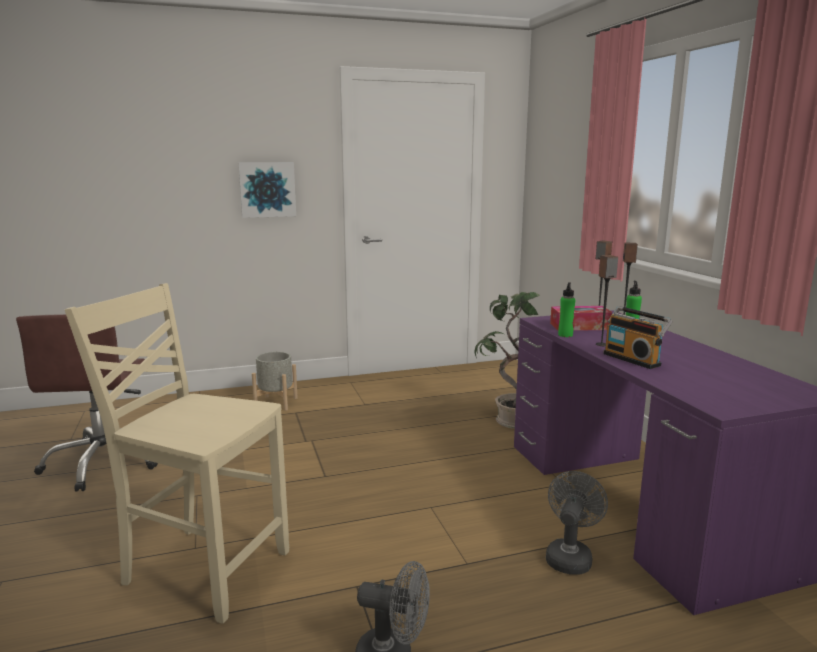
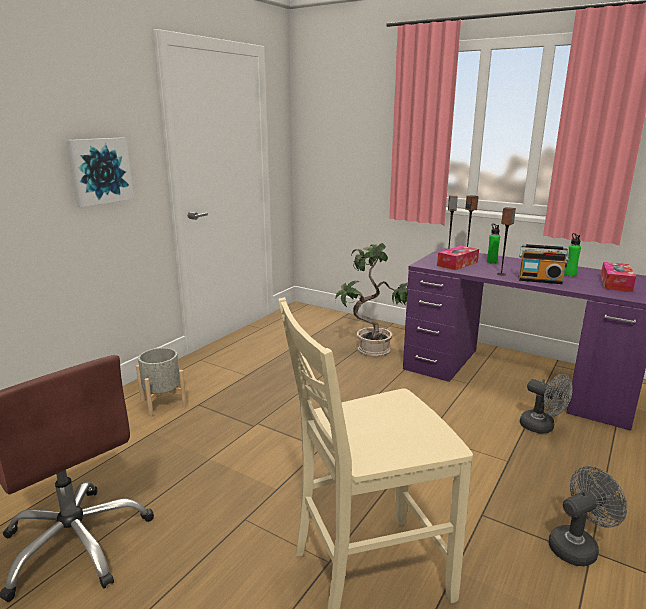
camera: 40 degrees left, 5 degrees up
(565, 335) = (467, 272): green bottle -> green bottle (570, 275)
(570, 556) = (542, 427): grey fan -> grey fan turned 150 degrees clockwise
(736, 386) = (615, 283): none -> tissue box

